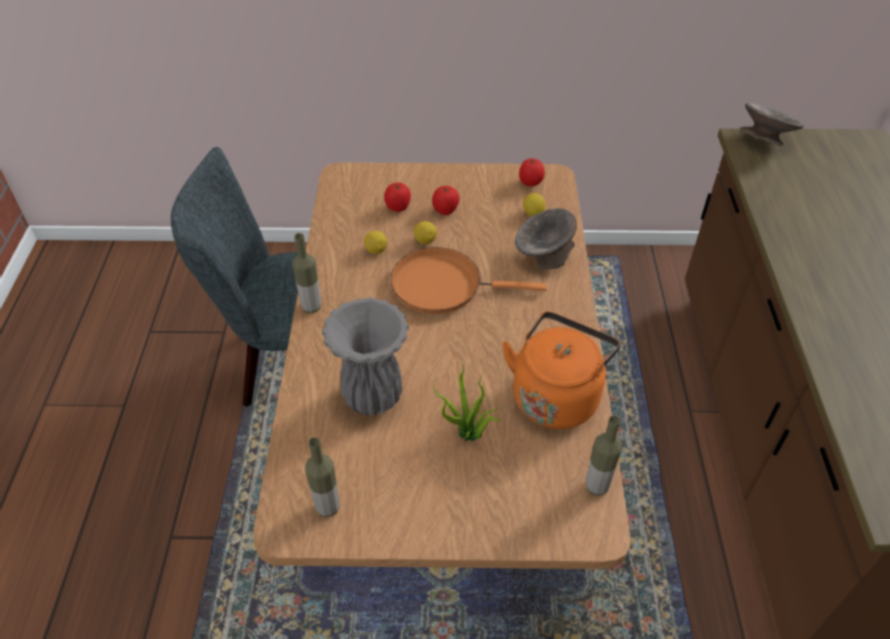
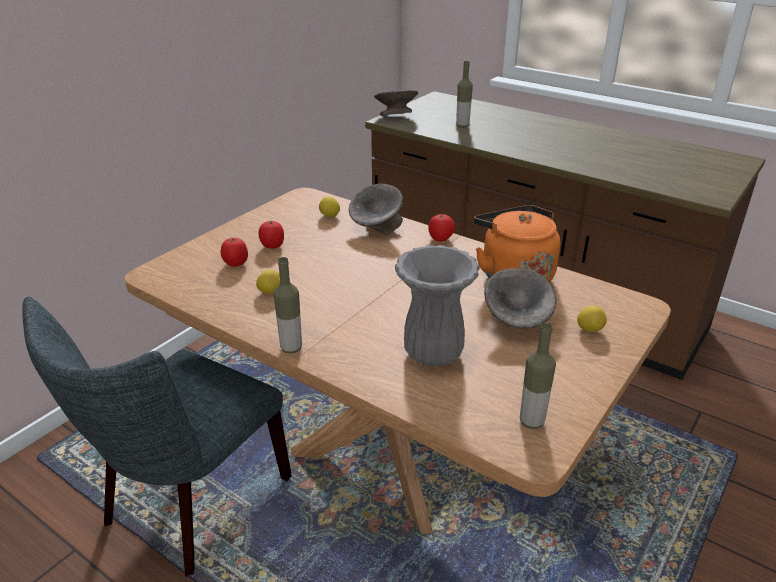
camera: 55 degrees left, 15 degrees down
(425, 241) = (292, 266): lemon -> lemon (589, 329)
(443, 285) = (352, 277): orange frying pan -> none
(468, 436) = (517, 324): potted plant -> grey bowl
(530, 183) = (297, 205): tomato -> tomato (441, 239)
(597, 486) = (606, 292): bottle -> bottle (462, 126)

